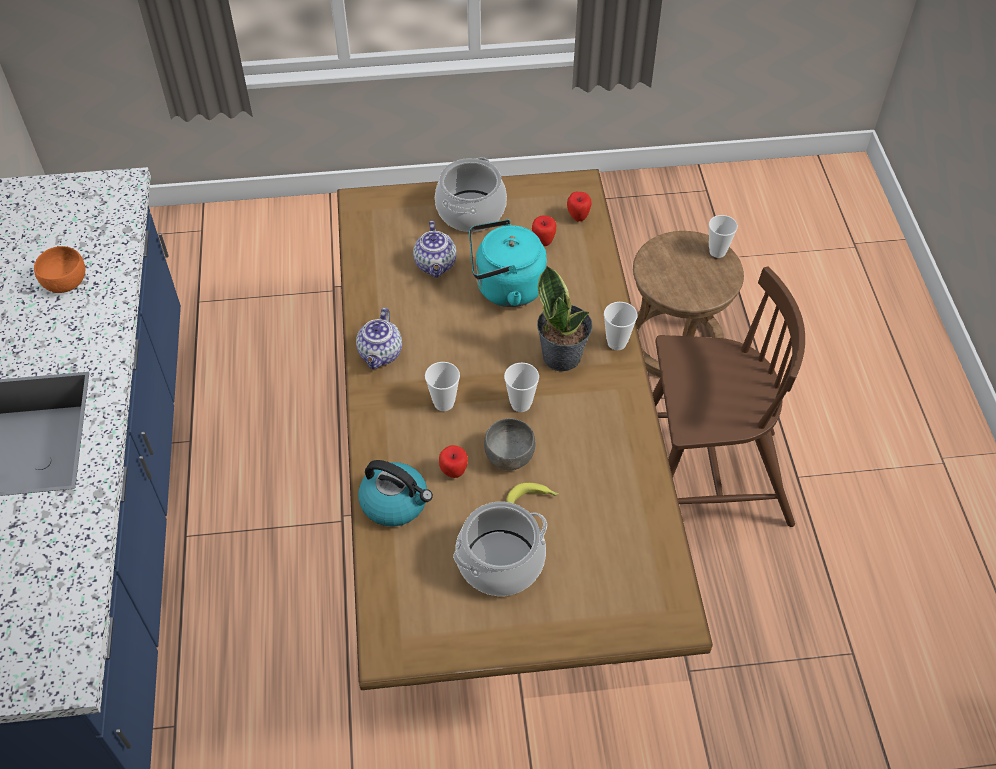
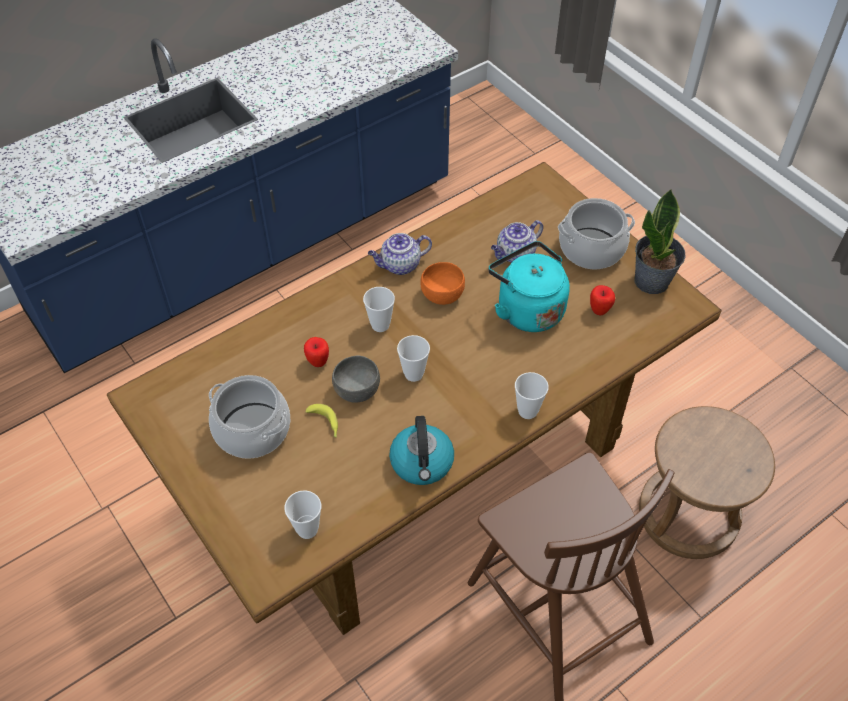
camera: 60 degrees right, 0 degrees up
(65, 282) = (323, 69): orange bowl -> orange bowl (441, 294)
(395, 502) = (269, 340): kettle -> kettle (422, 463)
(562, 355) = (484, 379): potted plant -> potted plant (652, 281)
(578, 217) = (648, 321): apple -> none
(717, 251) = (757, 468): cup -> cup (307, 529)

